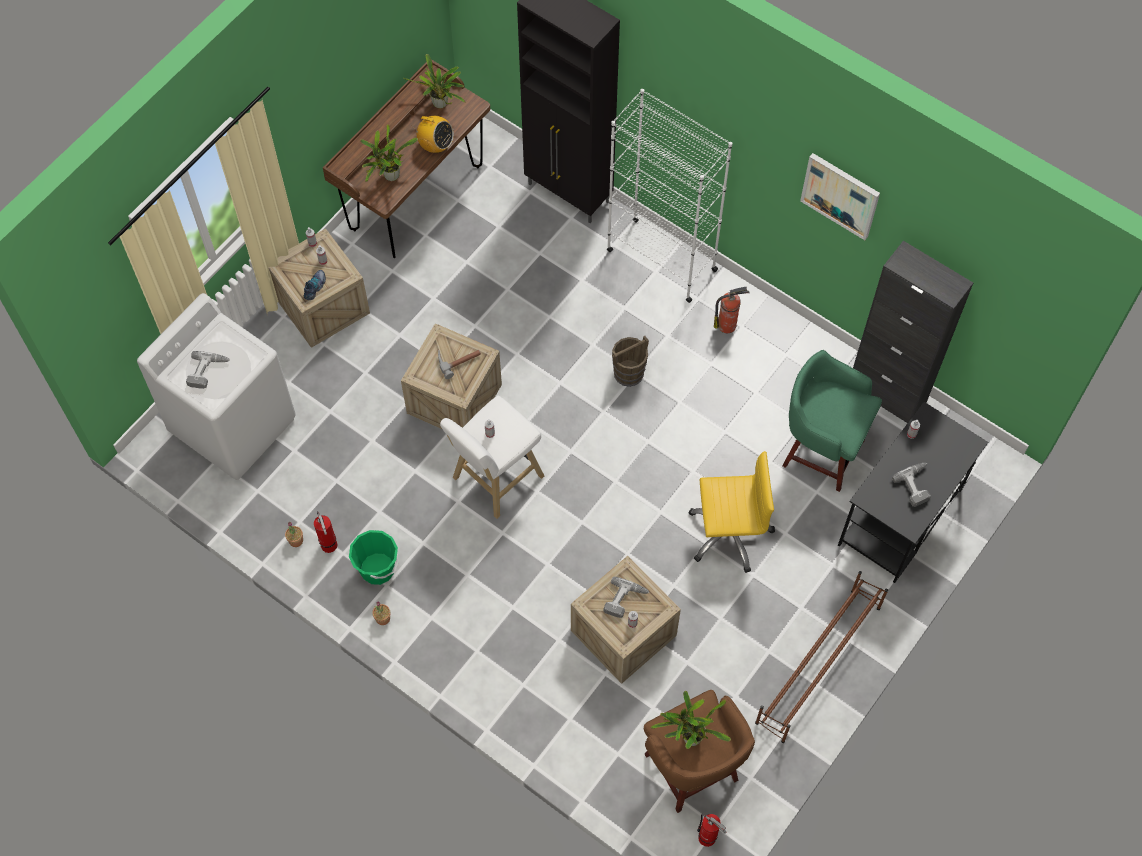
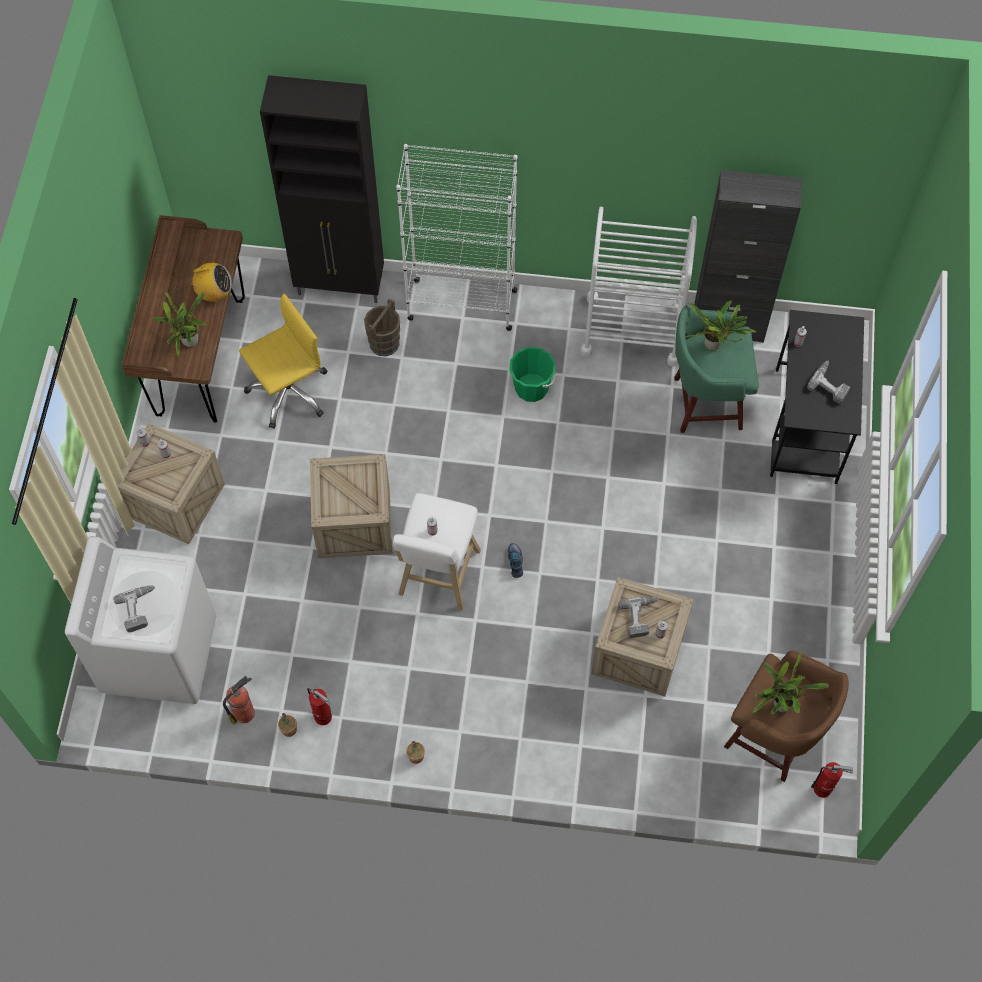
camera: 30 degrees left, 0 degrees up
(315, 287) = (174, 482): shoe -> shoe (515, 561)
(377, 569) = (382, 714): green bucket -> green bucket (531, 388)
(441, 105) = (195, 254): potted plant -> potted plant (714, 346)
(458, 359) = (352, 480): hammer -> none
(629, 373) = (497, 419): brown bucket -> brown bucket (384, 343)
(728, 325) = (556, 333): fire extinguisher -> fire extinguisher (245, 712)
(729, 533) = (673, 514): yellow office chair -> yellow office chair (288, 391)
(797, 355) = (632, 330): none -> white cart
(817, 665) = (818, 588): brown shoe rack -> none
(840, 195) = (642, 156): picture -> none

